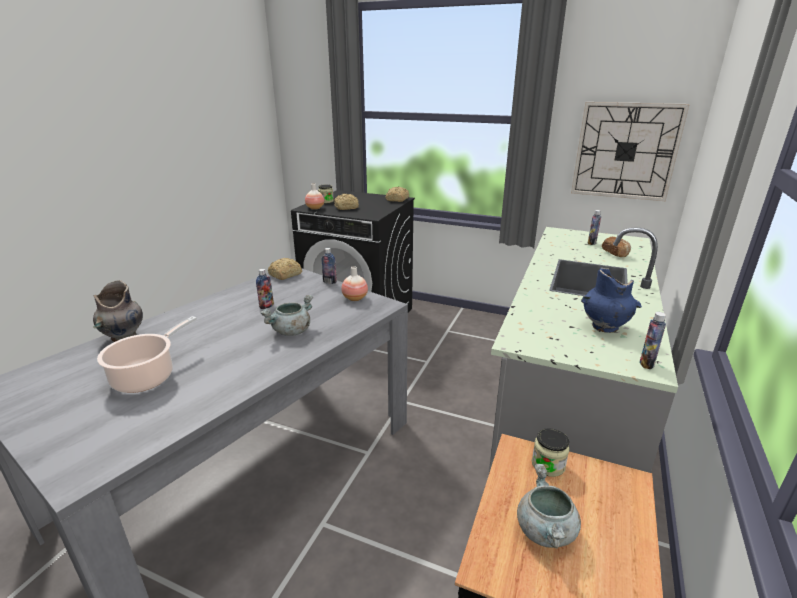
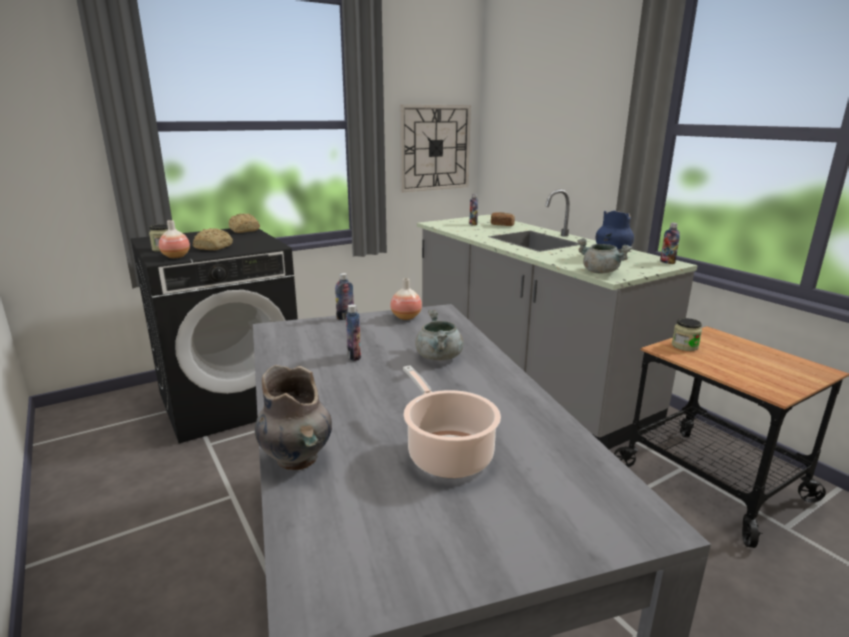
camera: 55 degrees left, 5 degrees down
(284, 275) = (281, 332): bread -> none
(546, 531) = (747, 367): grey cooking pot -> grey cooking pot (601, 272)

